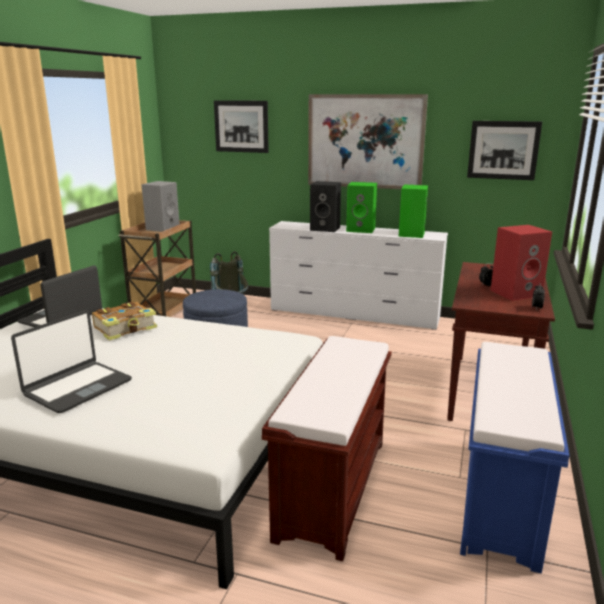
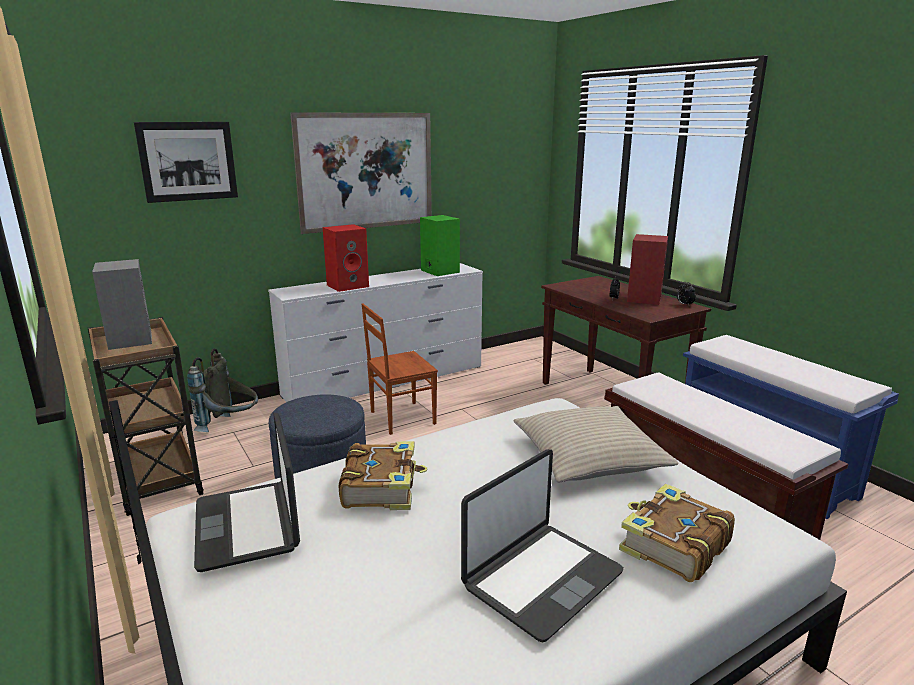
camera: 50 degrees left, 0 degrees up
(77, 387) = (541, 579): laptop -> laptop turned 60 degrees clockwise
(149, 414) = (673, 545): none -> book
(236, 366) = (589, 457): none -> beige pillow
(316, 336) = (401, 417): none -> brown chair
(326, 228) = (348, 285): black speaker -> red speaker
(361, 229) = (385, 278): green speaker -> none
(503, 150) = (499, 170): picture -> none

